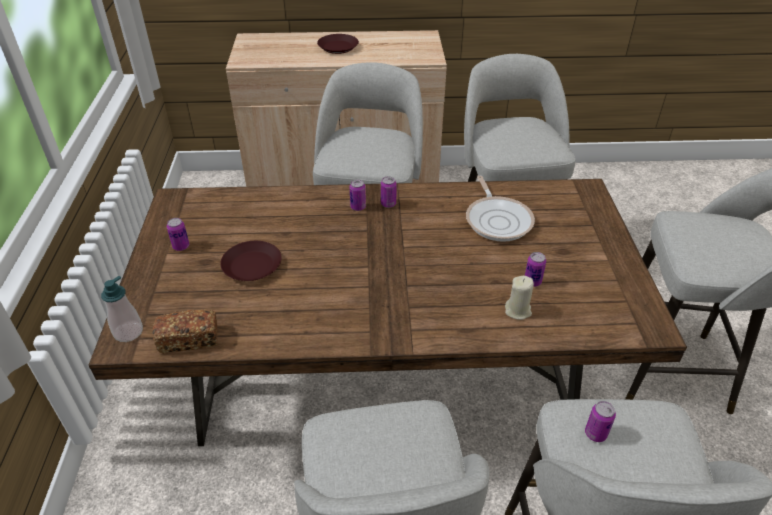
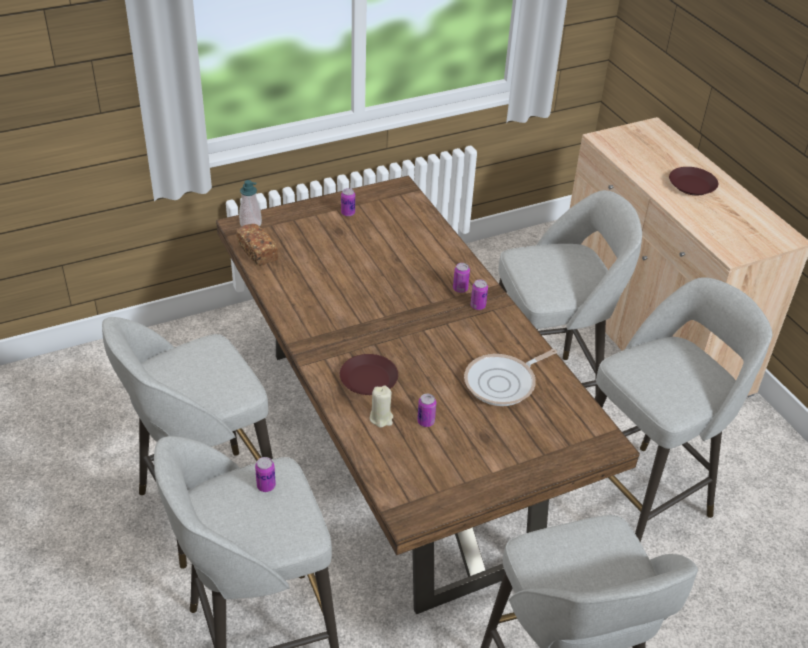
camera: 65 degrees right, 0 degrees up
(253, 266) = (348, 255): brown plate -> brown plate (369, 380)

